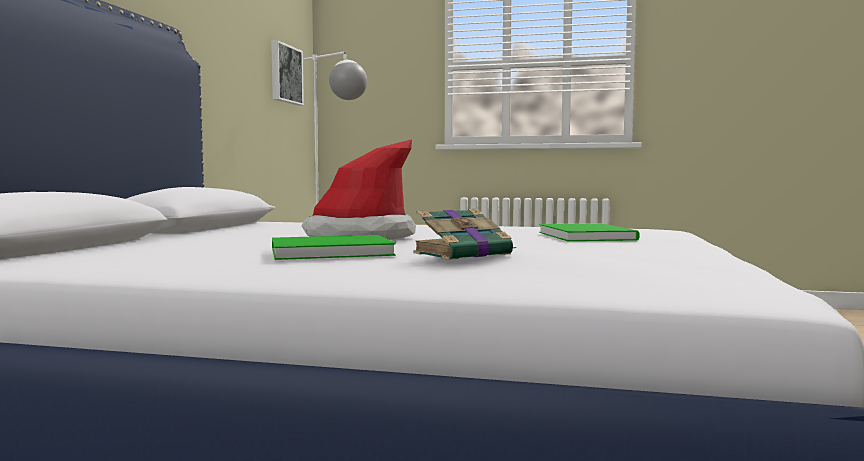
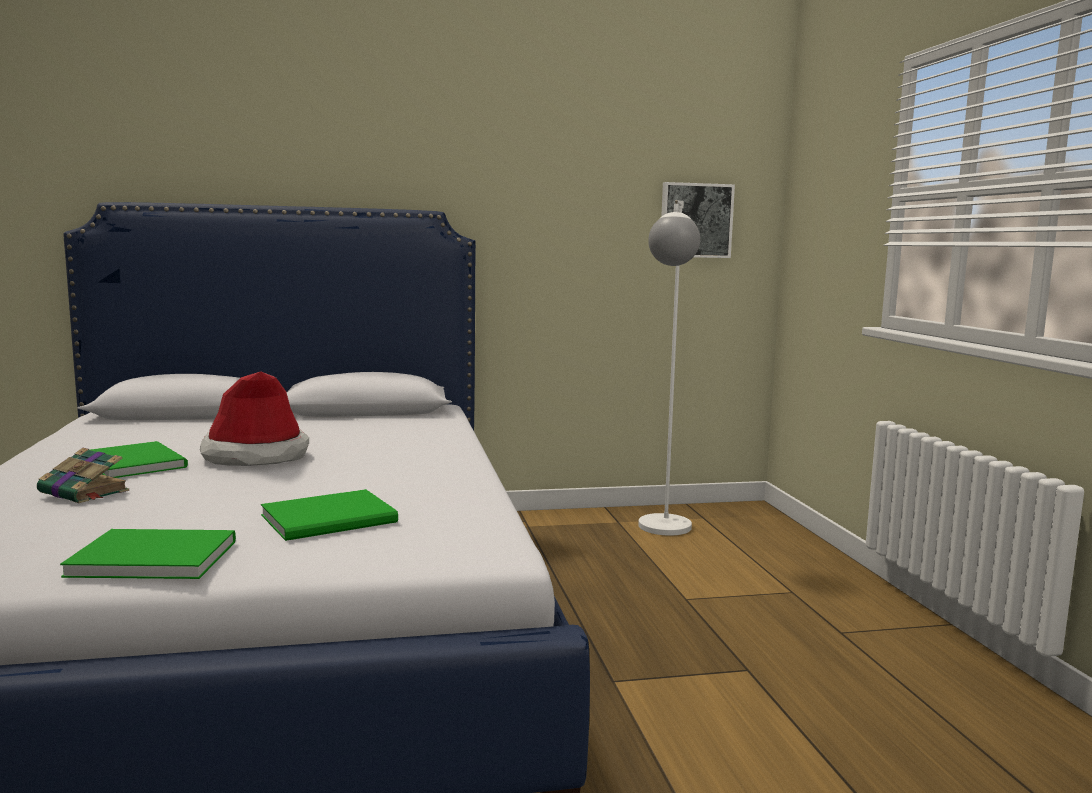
camera: 65 degrees right, 5 degrees up
(677, 250) = (151, 557): none -> green book

